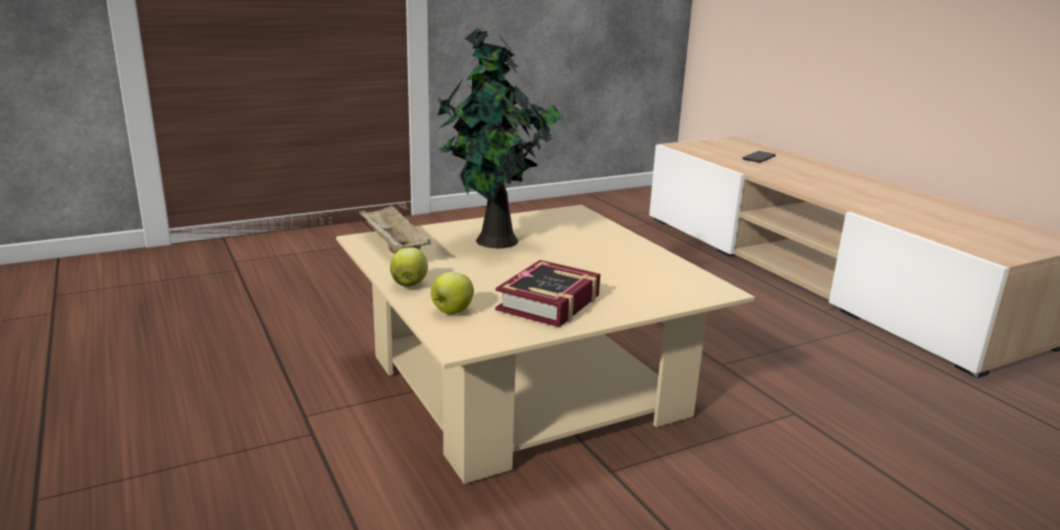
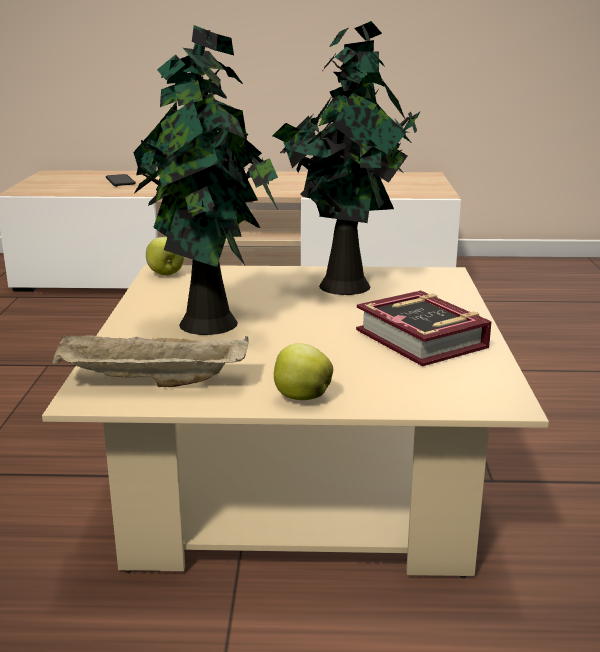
camera: 60 degrees left, 0 degrees up
(451, 311) = (408, 389): apple -> apple (165, 274)
(631, 262) = (345, 284): none -> potted plant

